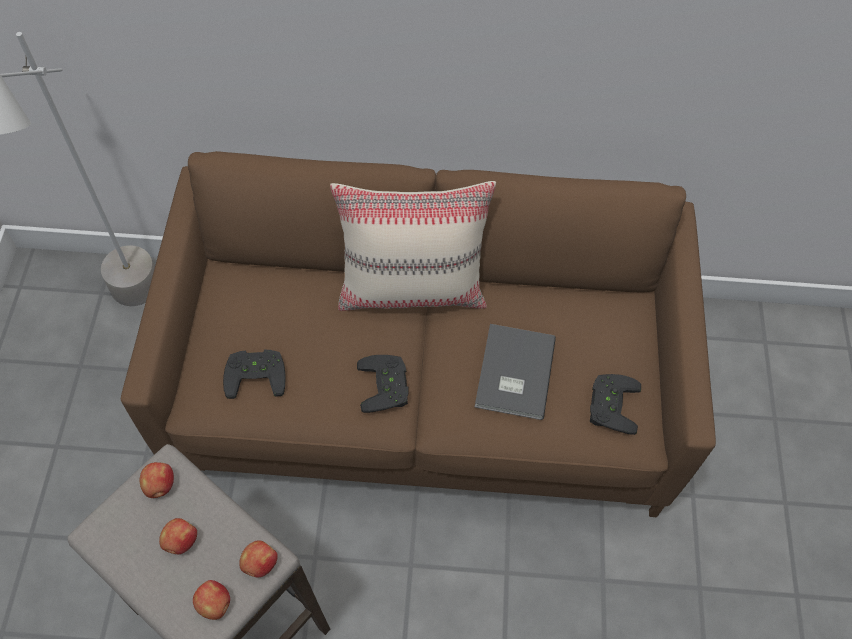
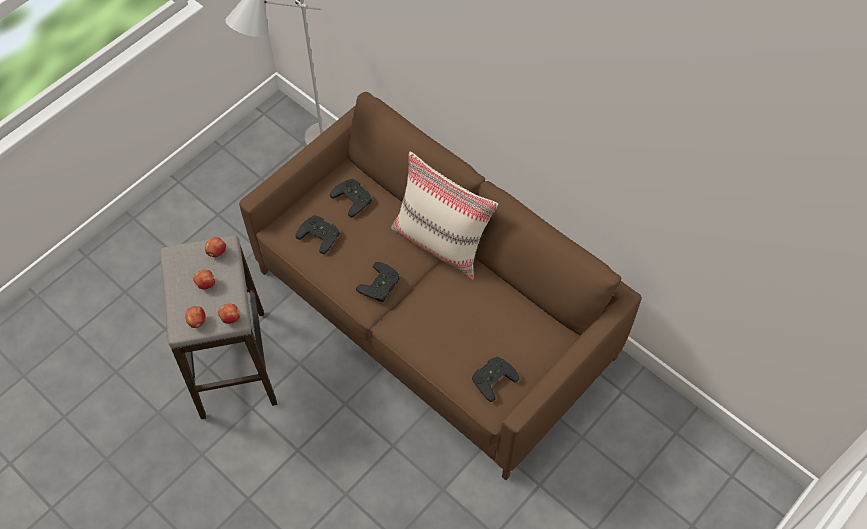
camera: 40 degrees right, 0 degrees up
(261, 302) = (354, 198): none -> black game controller
(512, 374) = (453, 324): grey book -> none

